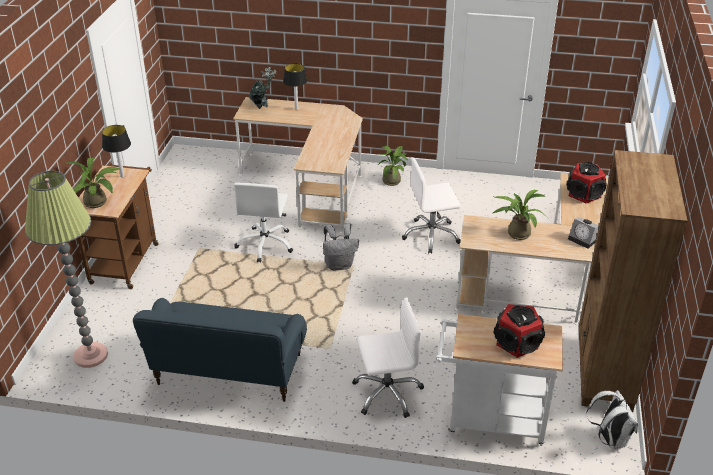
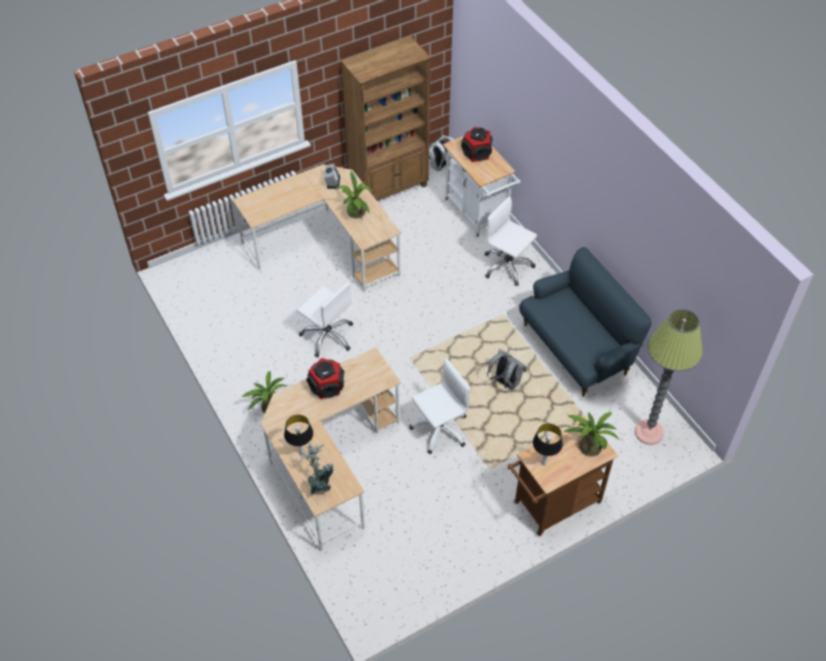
camera: 130 degrees left, 15 degrees up
(339, 265) = (417, 366): grey backpack -> grey backpack (505, 382)
(583, 194) = (272, 203): speaker -> speaker (327, 386)

